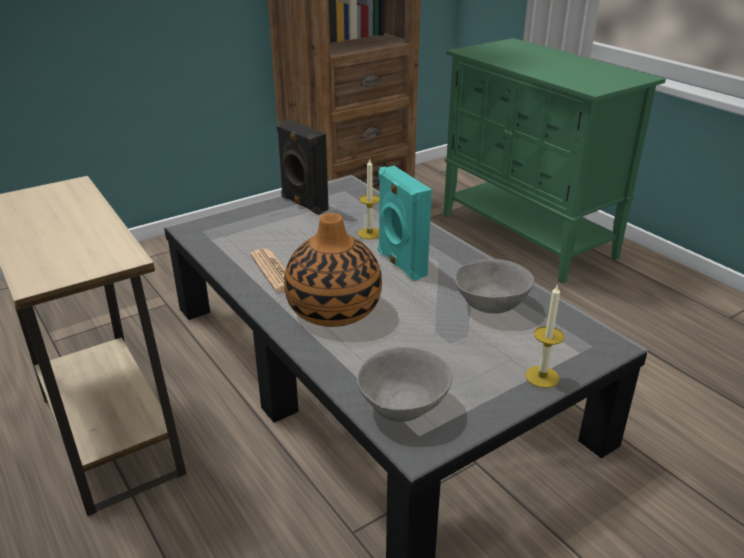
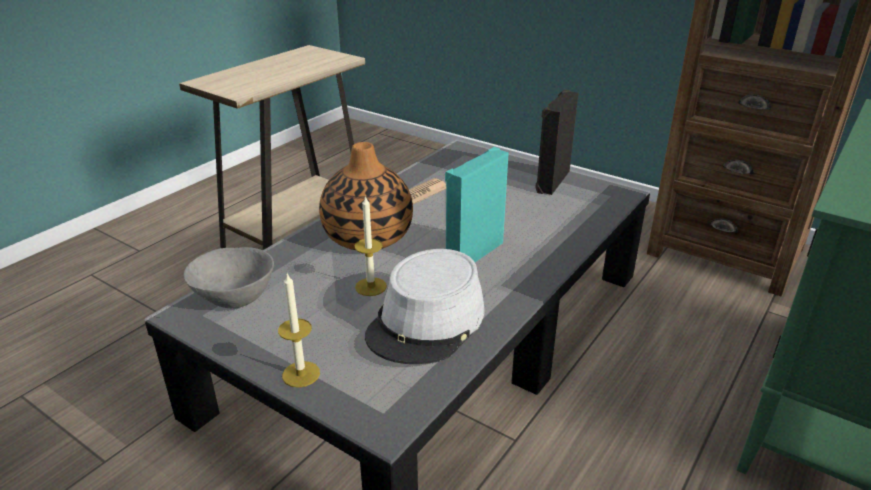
camera: 70 degrees right, 0 degrees up
(369, 233) = (523, 225): candle -> candle (371, 286)
(491, 304) = (427, 322): grey bowl -> grey hat

